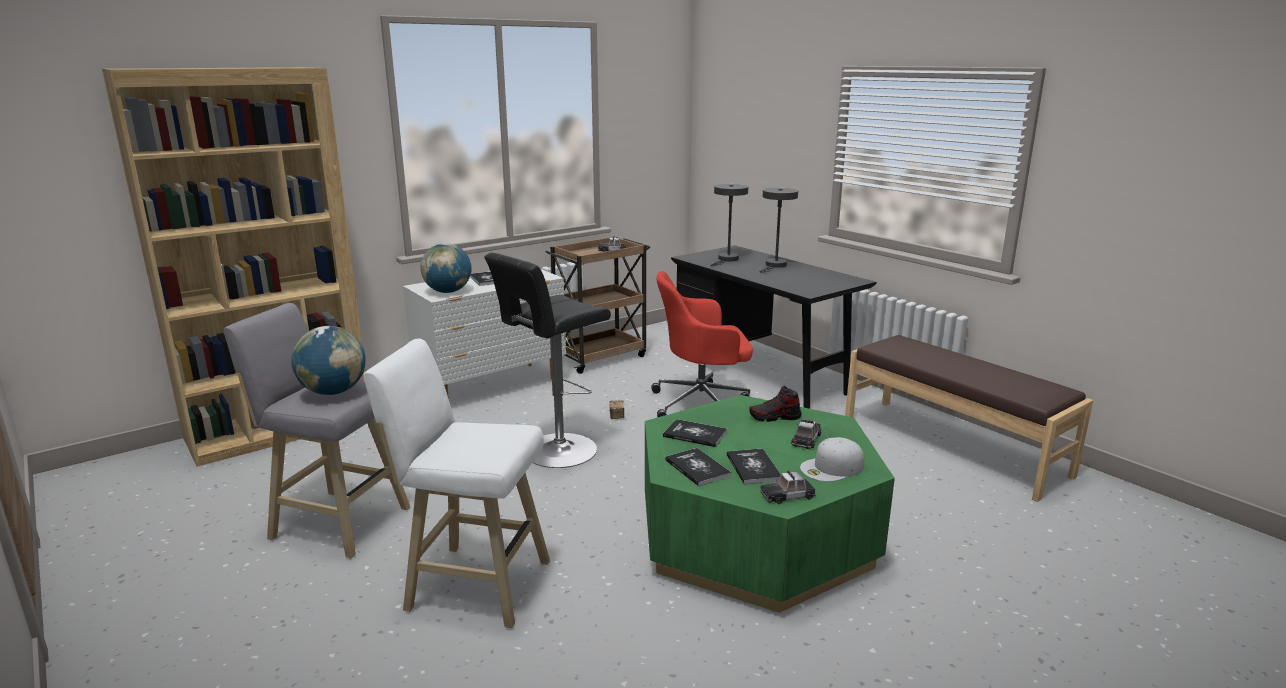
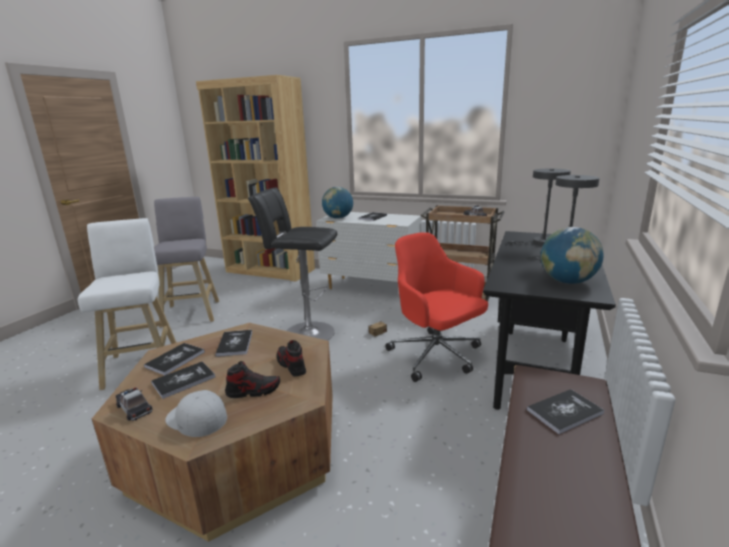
camera: 60 degrees right, 0 degrees up
(333, 392) = (176, 243): globe -> globe (567, 281)
(756, 536) = (238, 448): green coffee table -> brown coffee table
(806, 439) = (253, 391): toy car -> shoe
(926, 354) = (564, 412): none -> book

